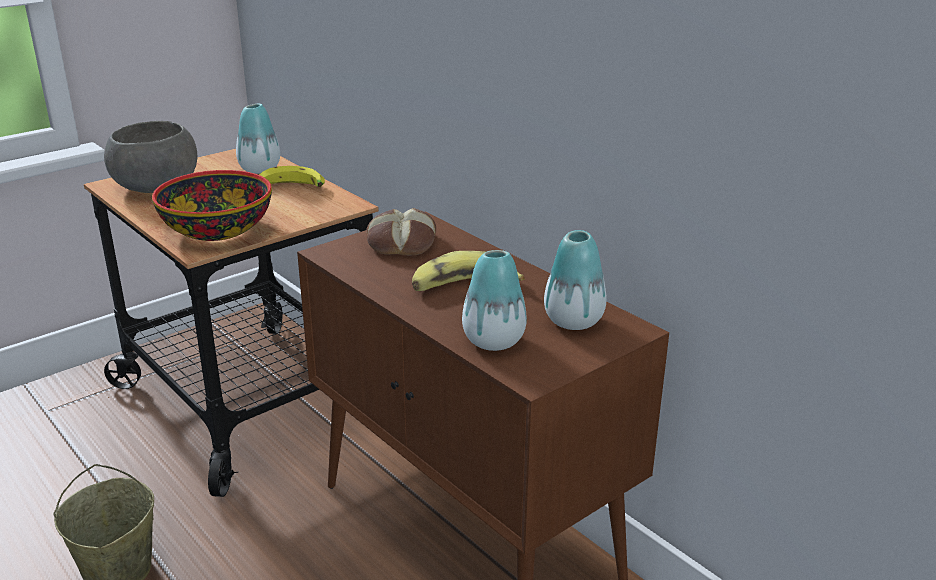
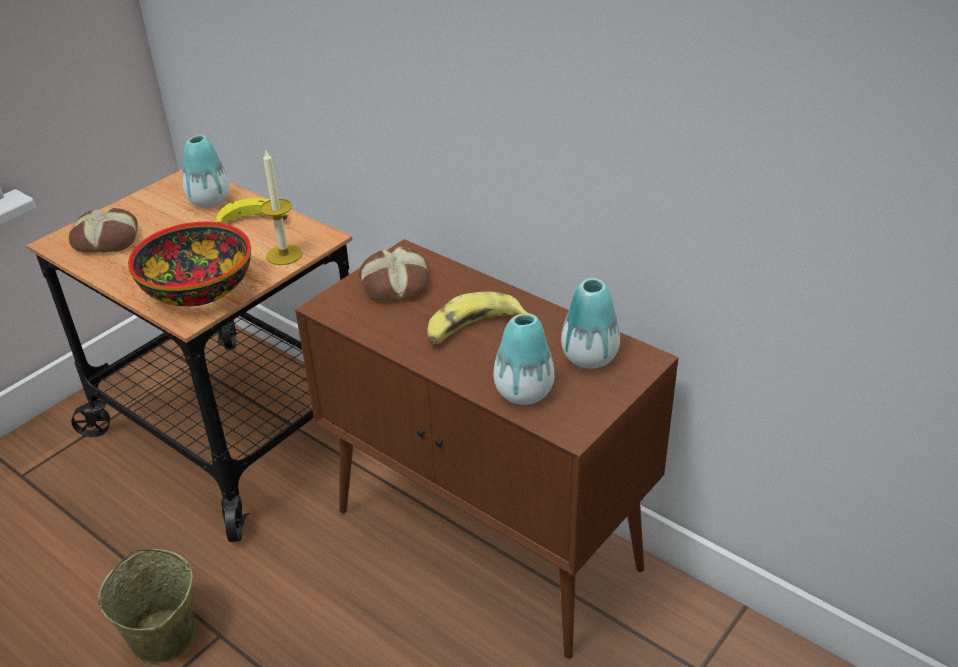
camera: 10 degrees left, 10 degrees up
(155, 186) = (107, 238): grey bowl -> bread
(308, 213) = (284, 255): none -> candle

